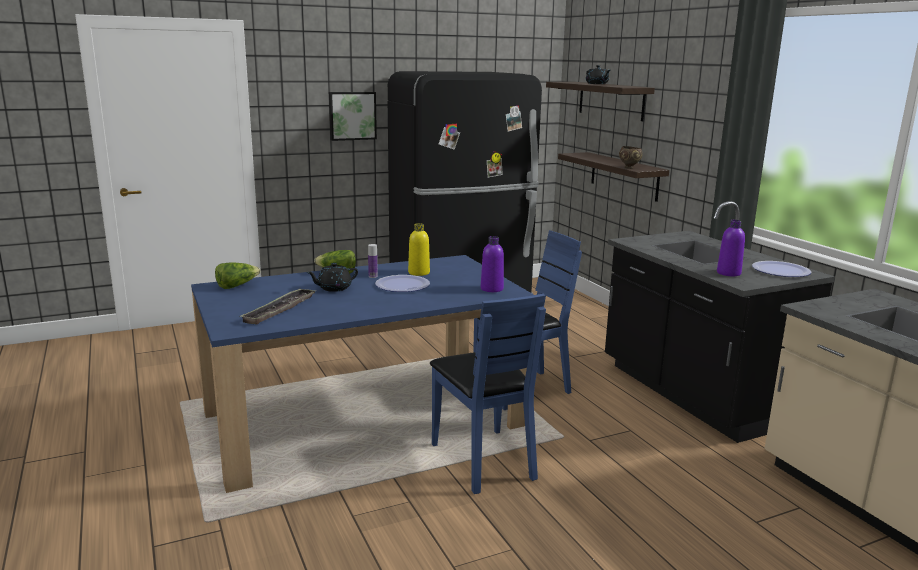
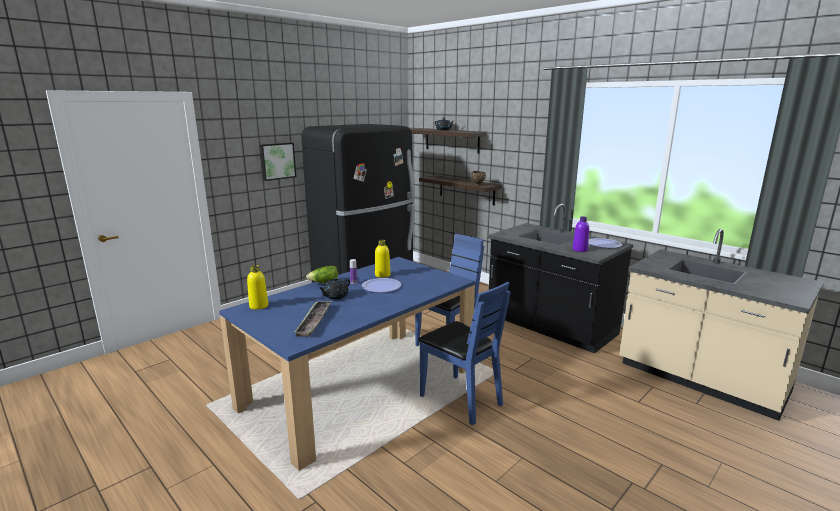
camera: 20 degrees left, 0 degrees up
(237, 286) = (259, 306): lettuce -> yellow bottle
(492, 289) = (443, 280): purple bottle -> none

